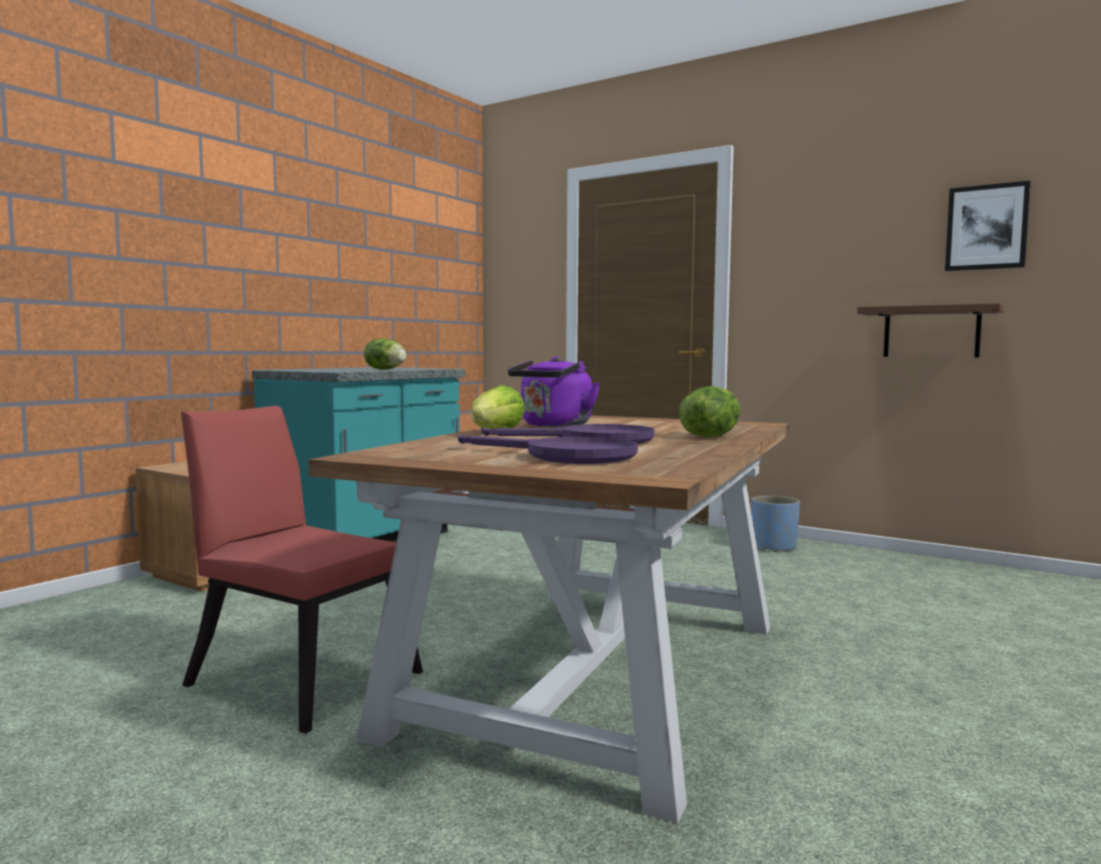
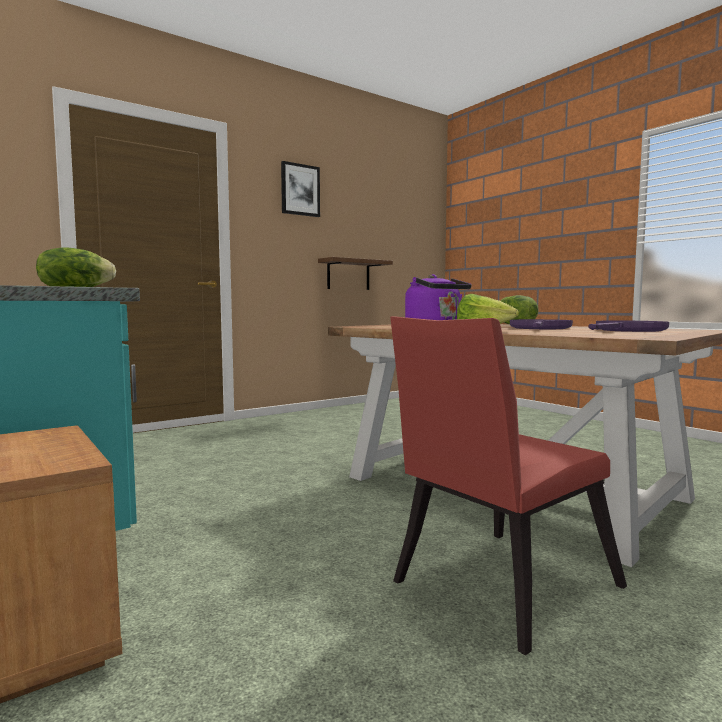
camera: 70 degrees left, 0 degrees up
(774, 547) = (299, 419): blue planter -> none
(986, 227) = (368, 219): picture -> picture (300, 190)

